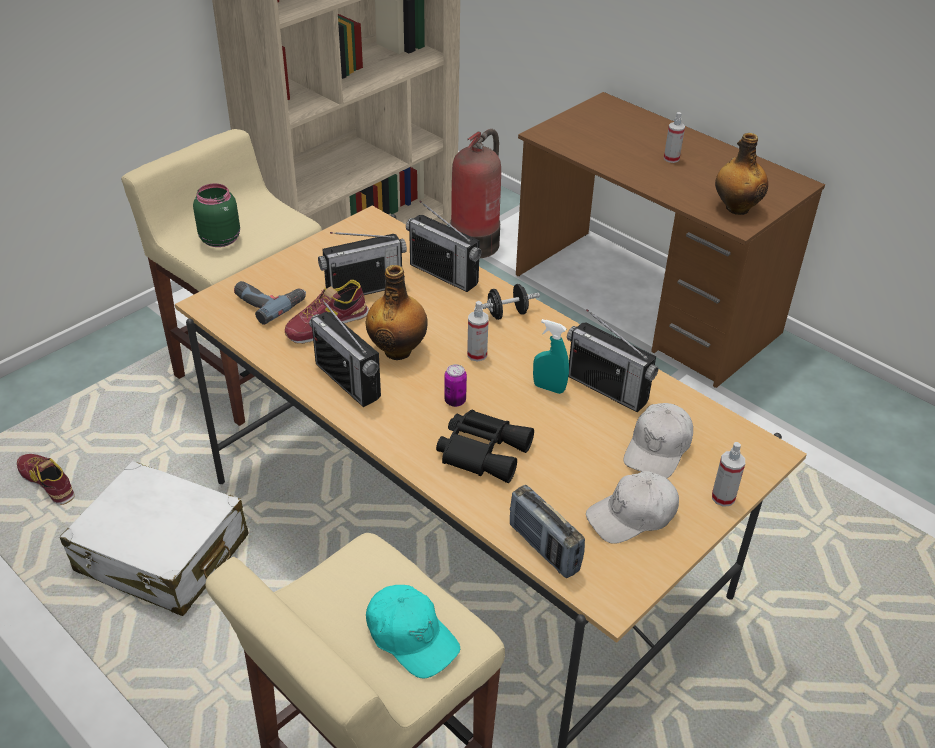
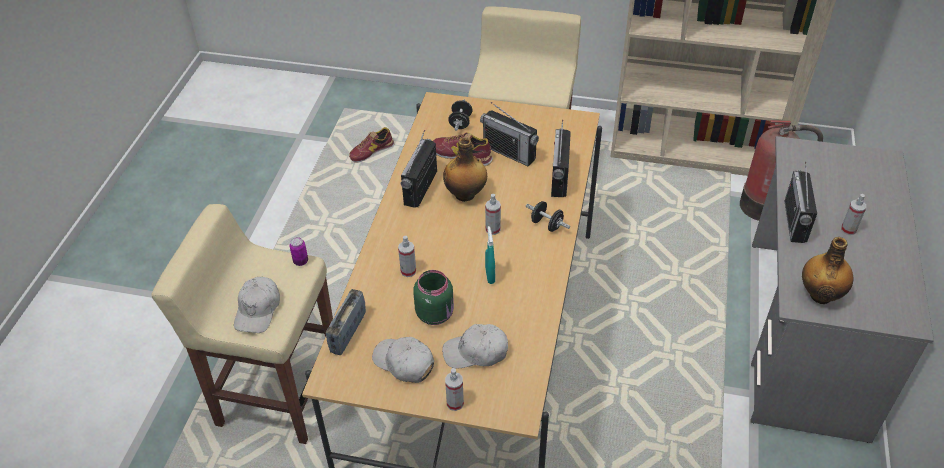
camera: 60 degrees right, 5 degrees up
(47, 482) = (371, 151): shoe -> shoe turned 135 degrees counterclockwise
(162, 554) = (360, 223): white suitcase -> none
(220, 239) = (507, 76): green jar -> green jar (435, 313)
(268, 302) = (460, 123): power drill -> black dumbbell
(411, 637) = (258, 310): turquoise cap -> white cap
(455, 401) = (441, 239): can -> can (301, 261)
(483, 450) = (408, 271): black binoculars -> spray bottle
(607, 388) = (514, 304): radio -> radio (795, 221)
(644, 304) = (805, 335): brown desk -> grey desk

